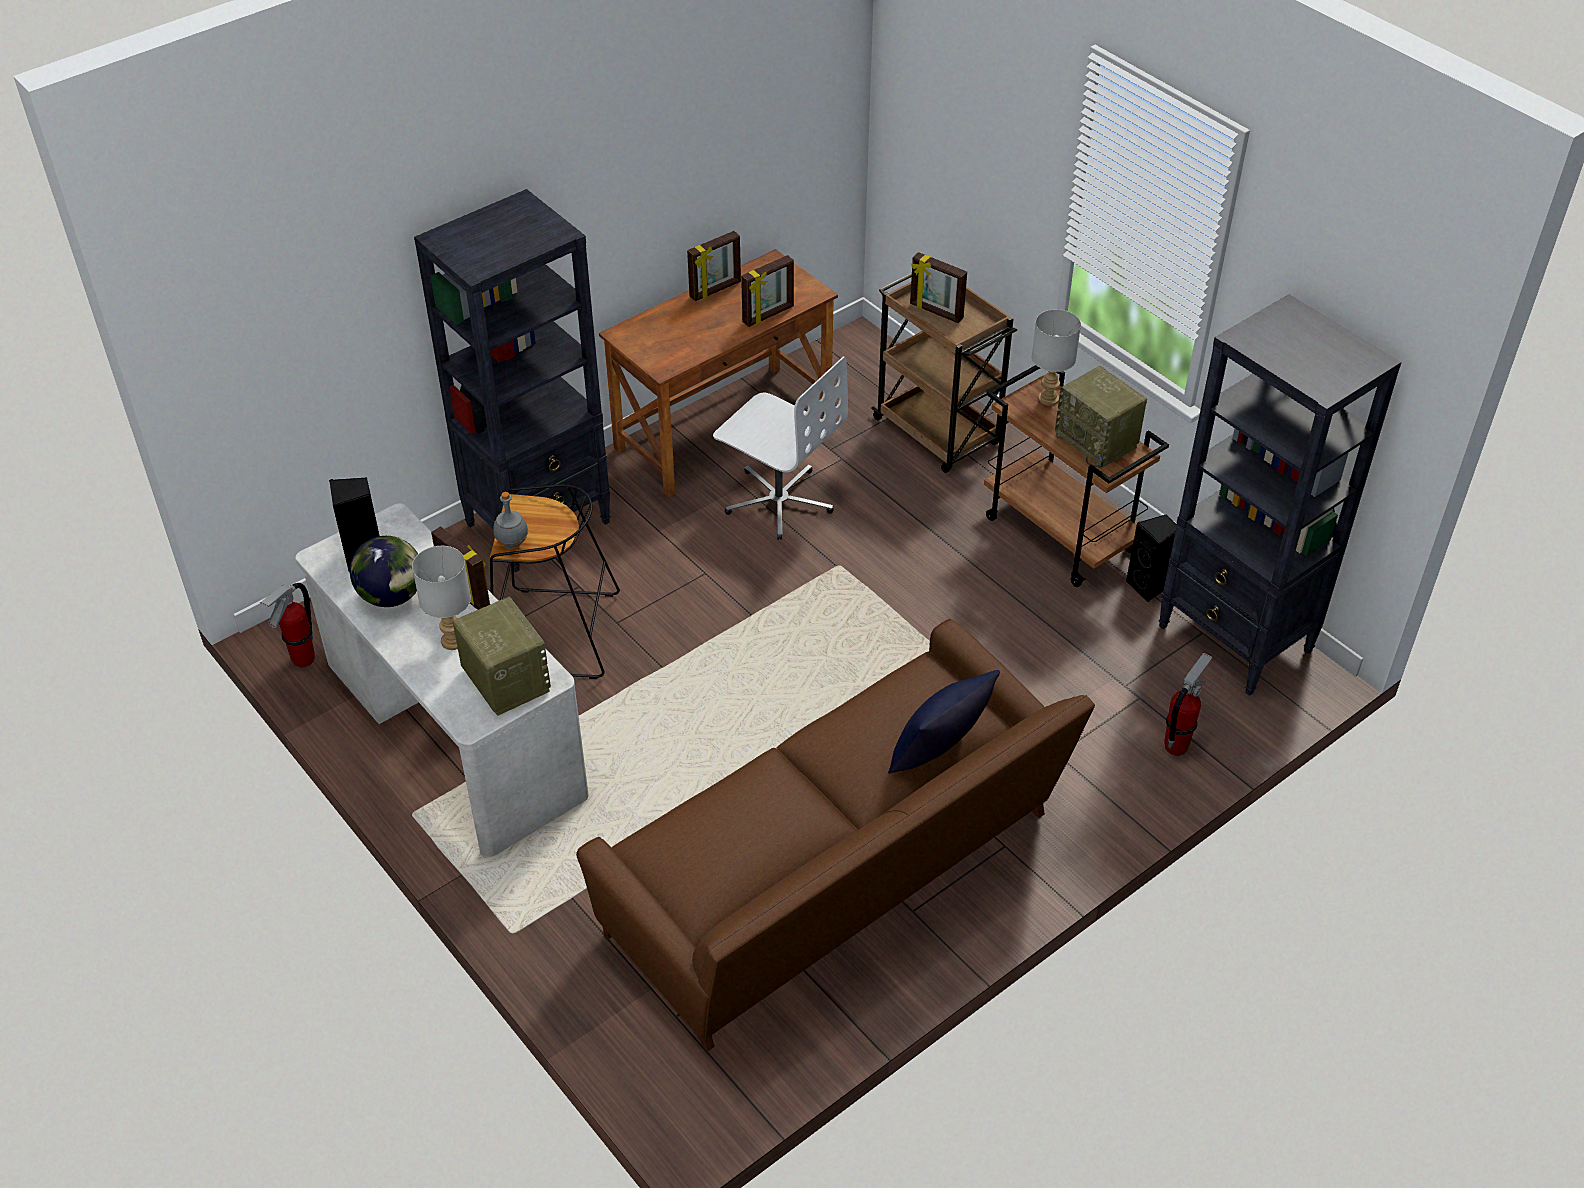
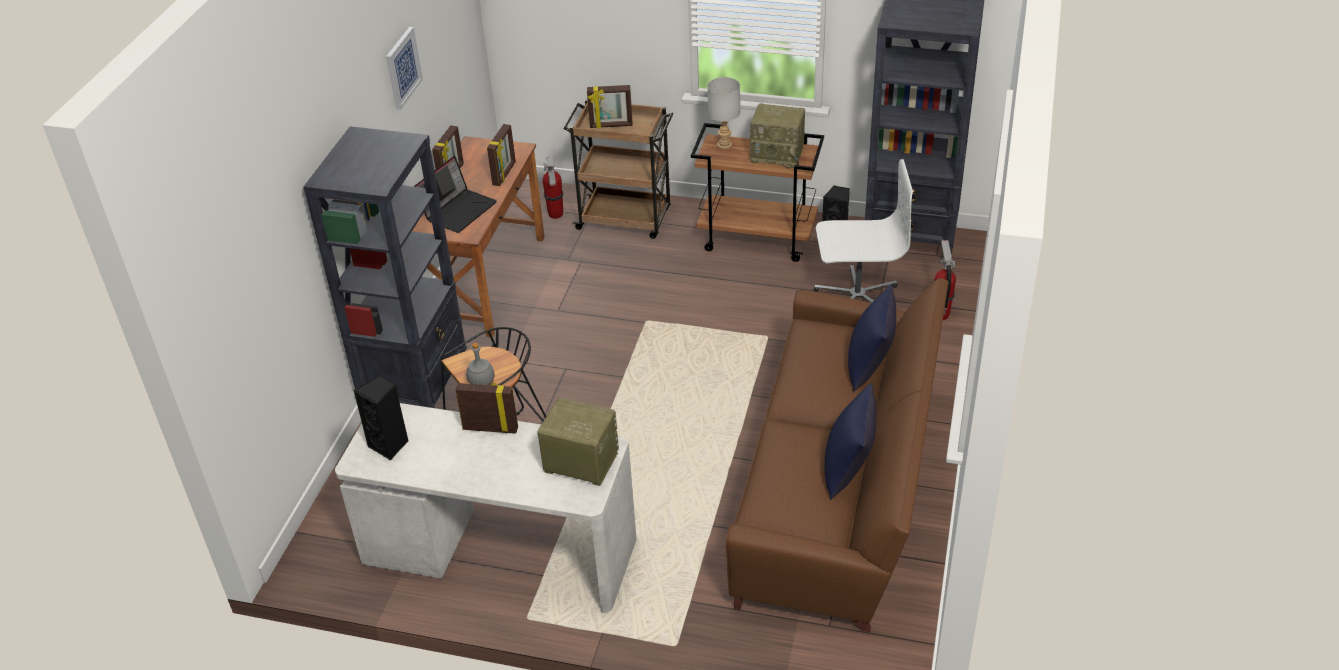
camera: 35 degrees left, 5 degrees down
(303, 660) = (336, 572): fire extinguisher -> fire extinguisher (556, 215)
(392, 596) = (440, 458): globe -> none
(452, 642) = (516, 461): grey table lamp -> none
(666, 143) = (402, 68): none -> picture
(681, 334) = (459, 210): none -> laptop
(779, 501) = (568, 304): white office chair -> white office chair (856, 296)
(786, 857) = (848, 470): none -> blue pillow

